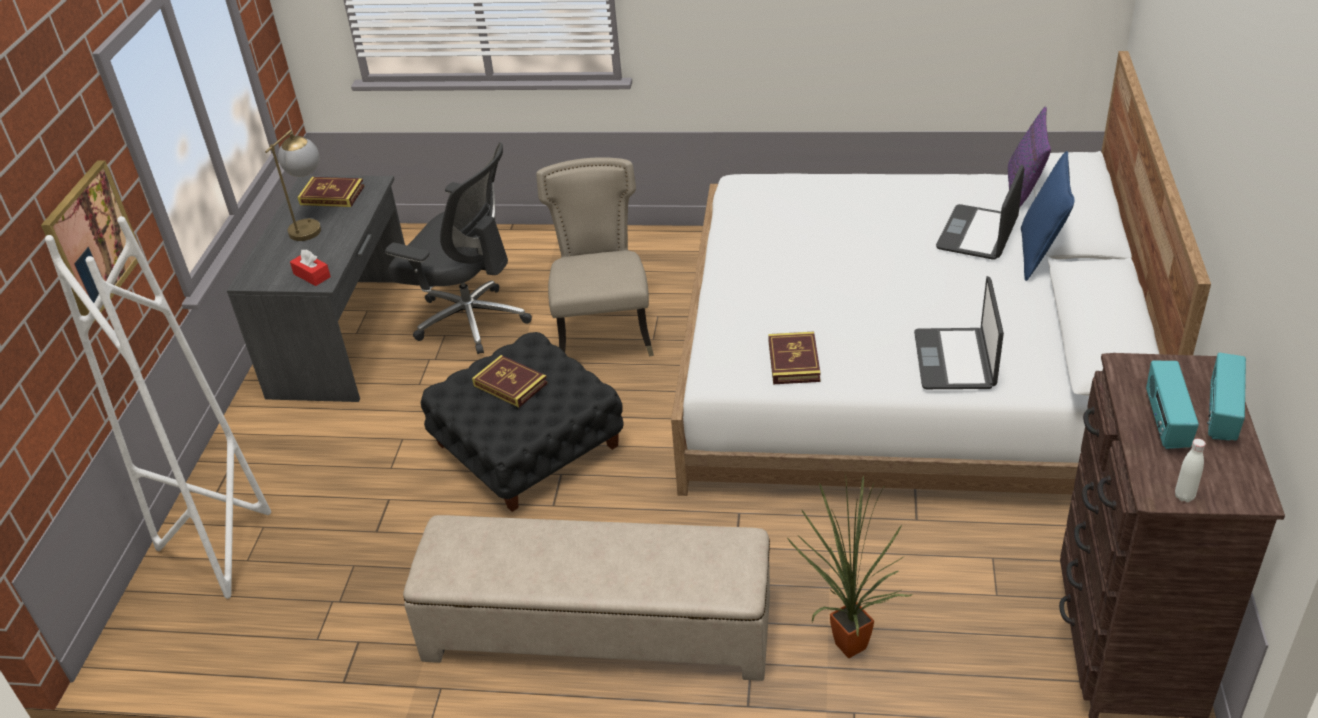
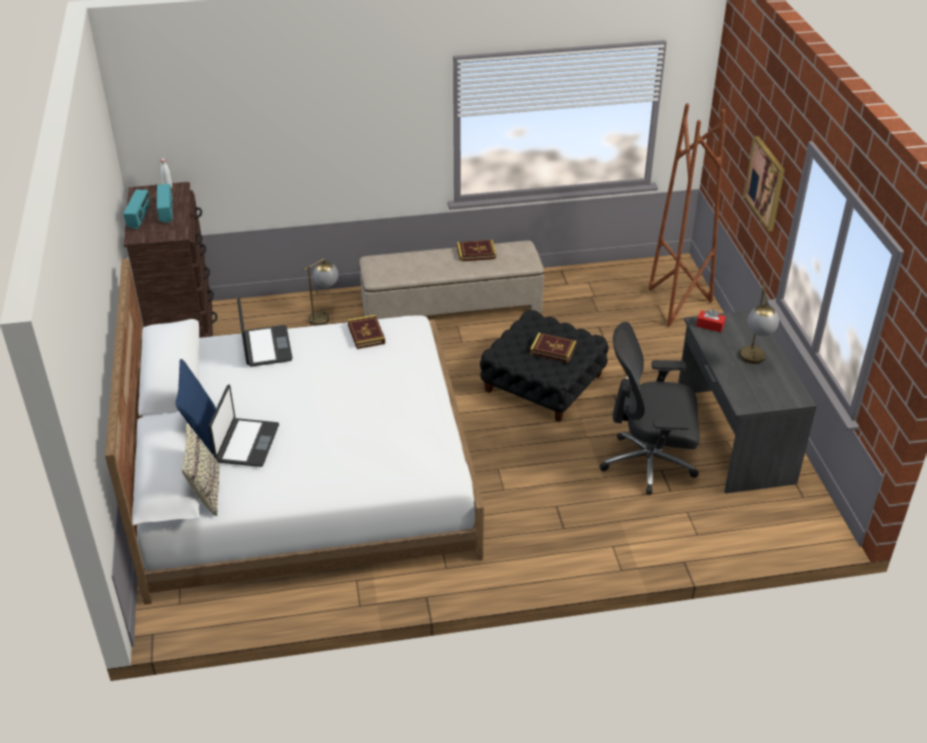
camera: 160 degrees right, 0 degrees up
(219, 552) = (676, 306): white clothes rack -> brown clothes rack
(332, 195) = (766, 389): book -> book (476, 253)
(604, 333) = (537, 468): beige chair -> none
(845, 648) = (324, 316): potted plant -> table lamp
(1022, 193) = (207, 492): purple pillow -> beige pillow

